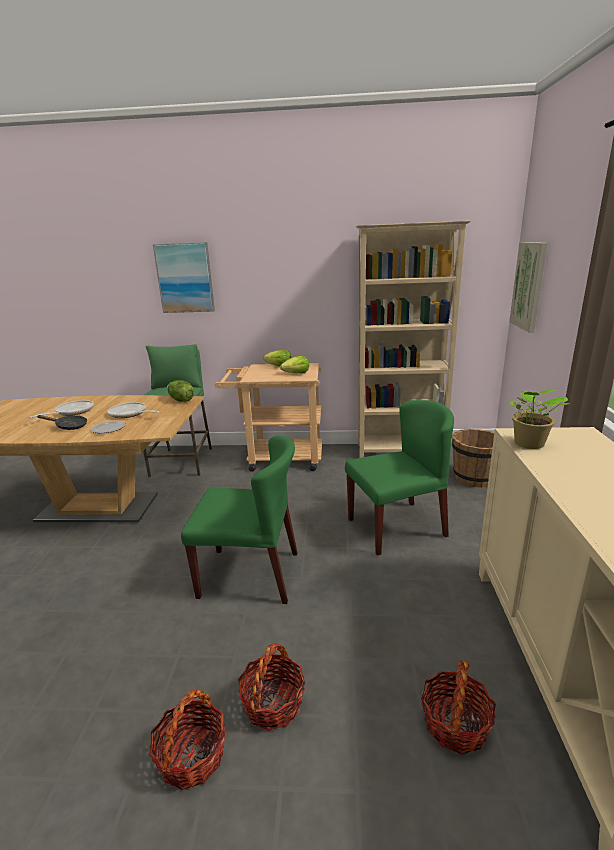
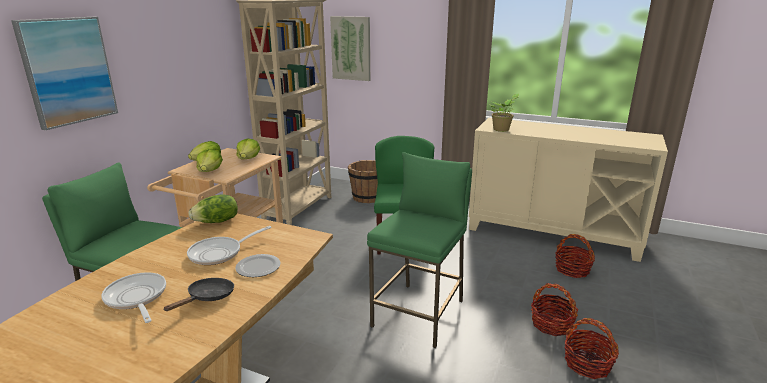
camera: 70 degrees left, 0 degrees up
(250, 574) = (419, 313): green chair -> green stool
(258, 372) = (210, 171): none -> lettuce

